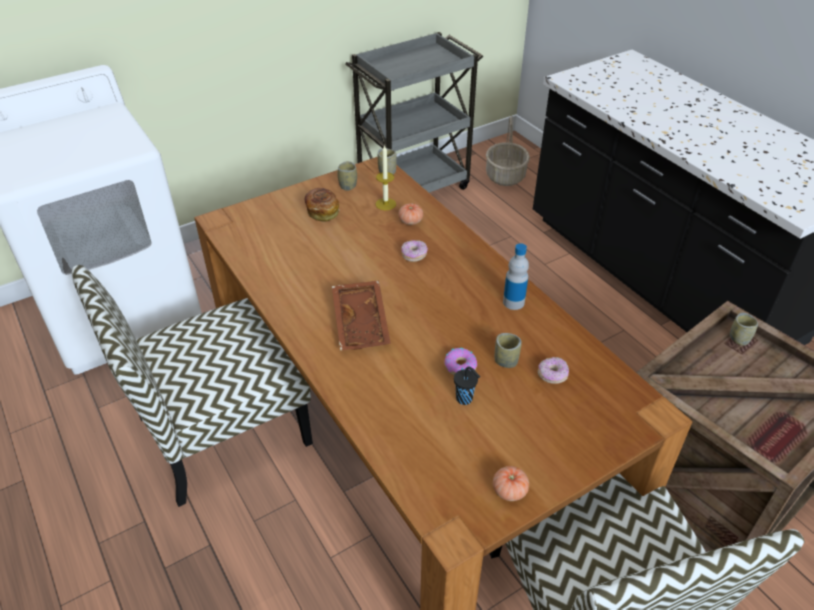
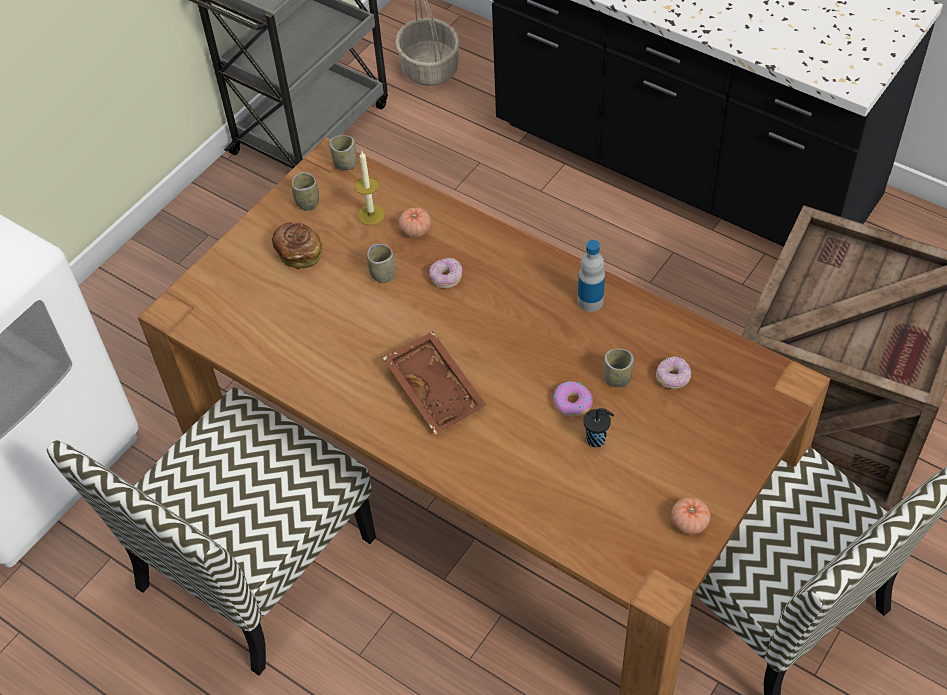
camera: 20 degrees left, 10 degrees up
(739, 339) = (830, 249): cup -> cup (383, 274)

